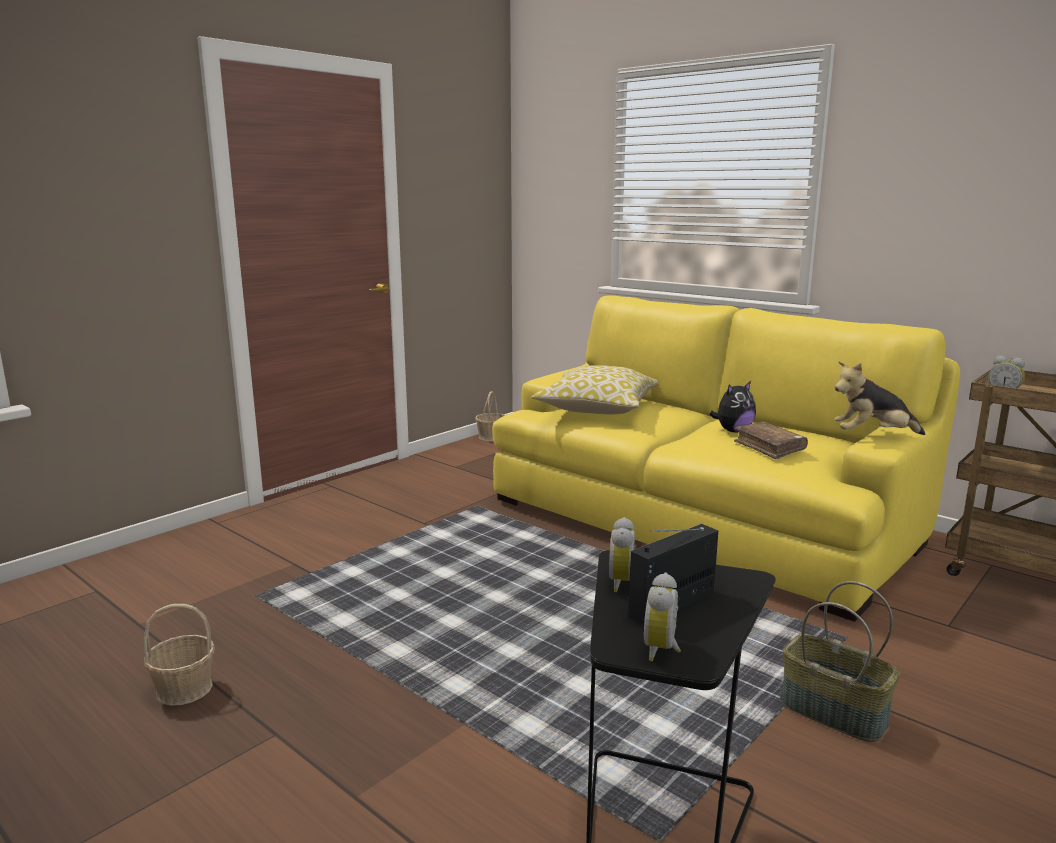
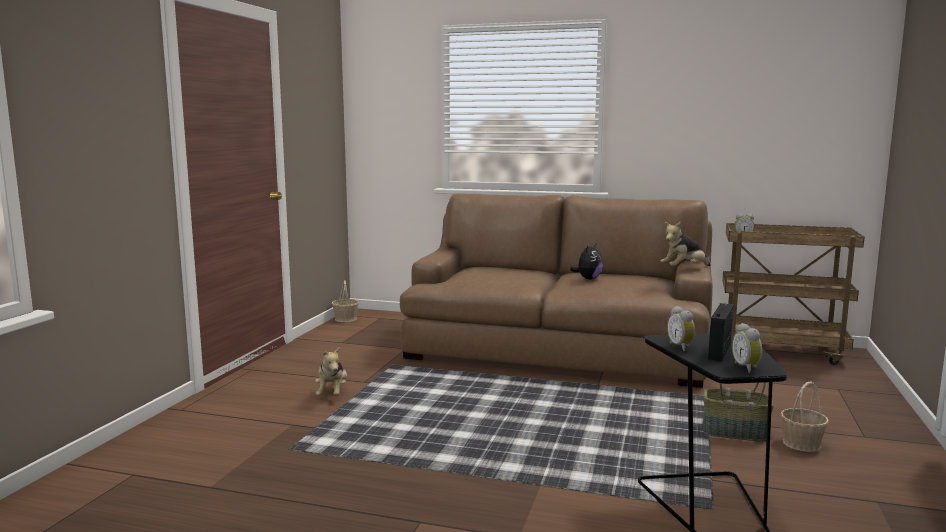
camera: 25 degrees left, 5 degrees down
(184, 689) = (311, 515): basket -> basket (801, 443)
(375, 532) = (332, 393): none -> plush toy
(597, 408) = (480, 275): pillow -> none
(697, 521) = (557, 351): yellow sofa -> brown sofa
(769, 447) = (623, 285): brown book -> none

